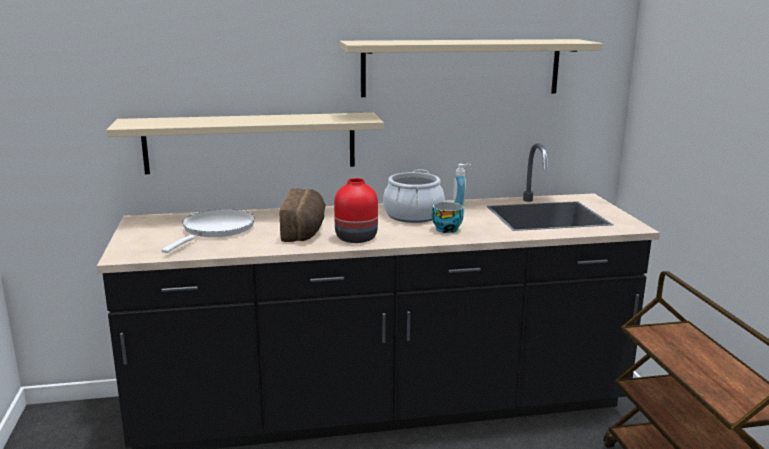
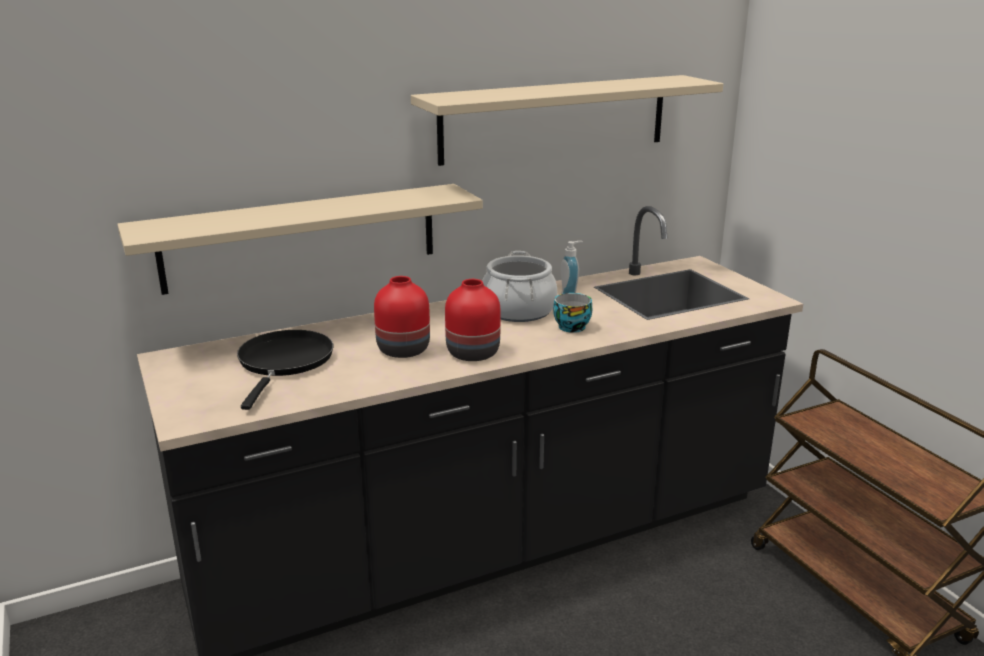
camera: 15 degrees left, 5 degrees up
(216, 230) = (284, 362): white frying pan -> black frying pan
(305, 231) = (402, 350): bread -> red vase

